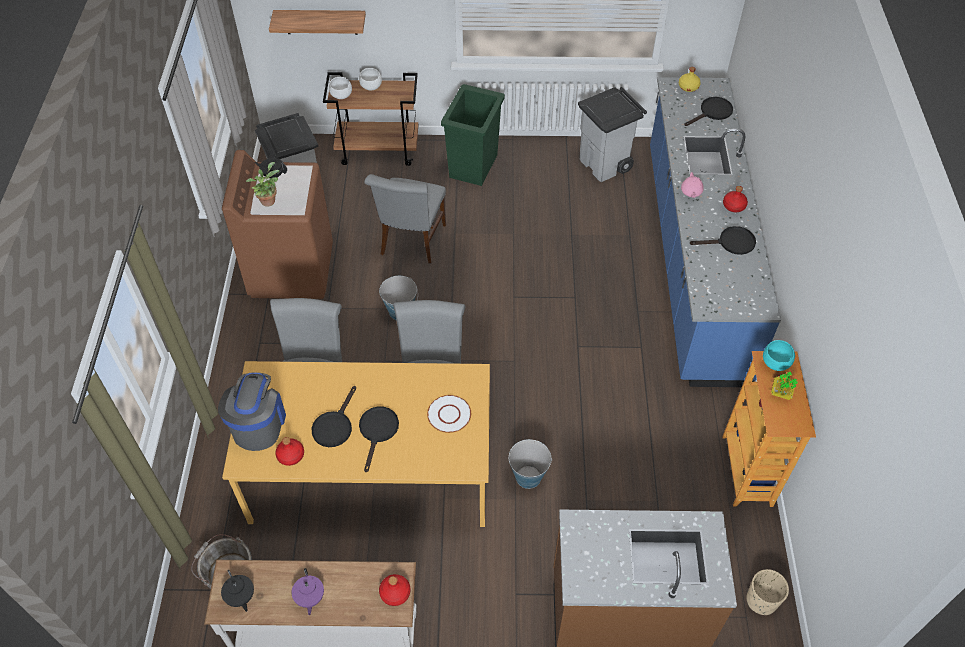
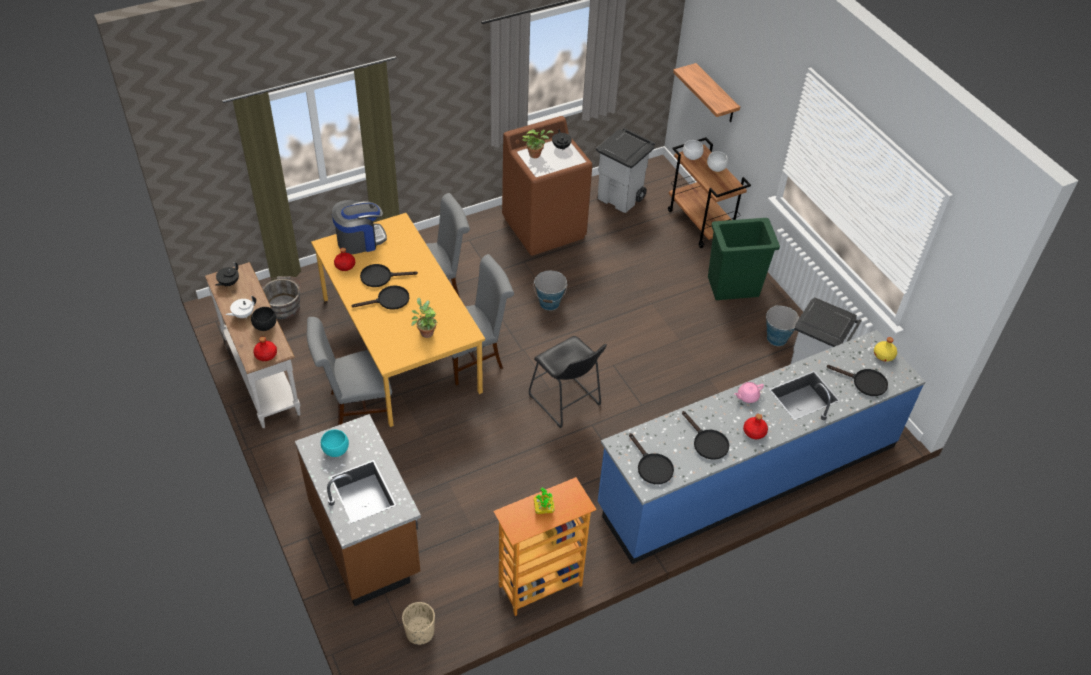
camera: 60 degrees right, 5 degrees down
(309, 597) = (243, 315): purple teapot -> white teapot
(345, 578) = (265, 326): none -> black bowl
(411, 242) = (621, 282): grey chair -> grey chair (356, 408)
(449, 414) = (425, 332): white plate -> potted plant
(528, 476) = (447, 437): bucket -> bucket (776, 338)
(539, 354) = (566, 403): none -> black stool
(742, 294) = (652, 466): none -> black frying pan
(776, 364) = (572, 497): turquoise bowl -> turquoise bowl (336, 451)

